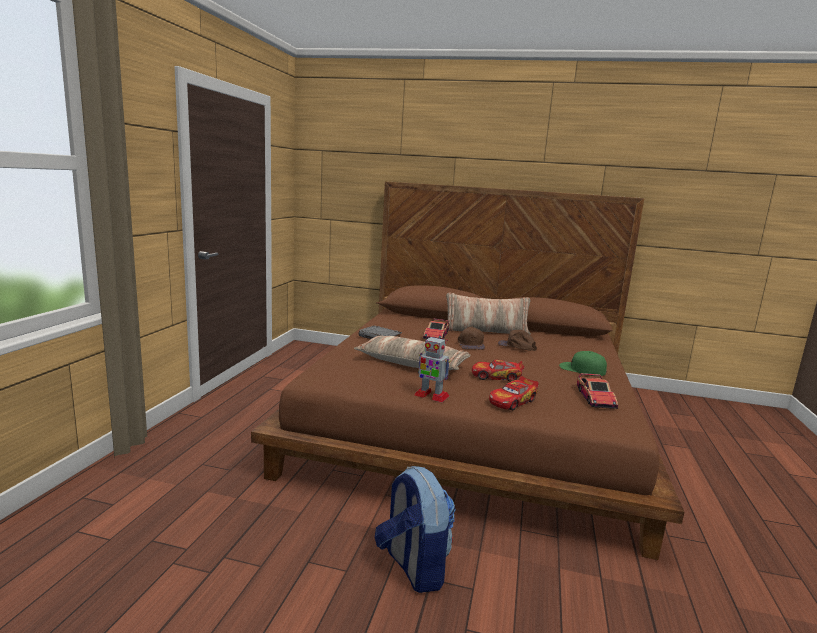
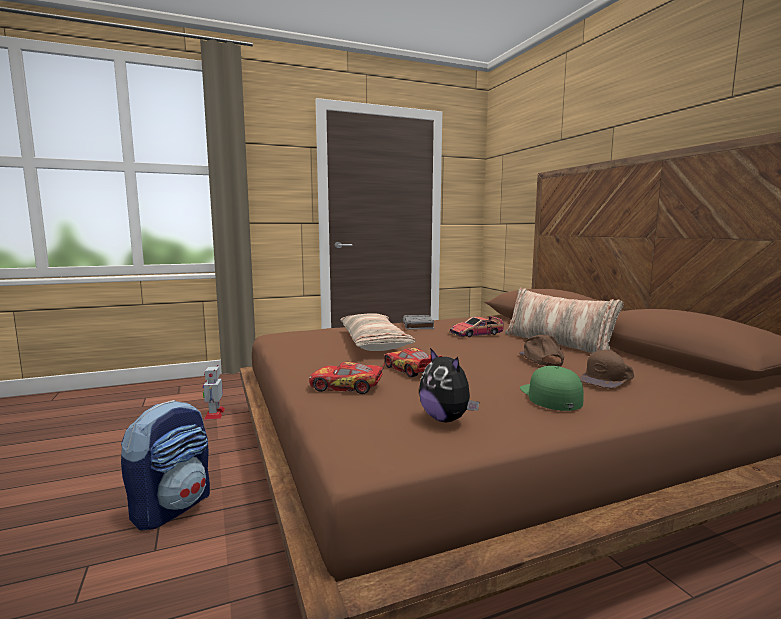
camera: 55 degrees right, 5 degrees down
(431, 395) = (303, 362): toy robot -> toy robot (214, 414)
(471, 344) = (486, 345): brown cap -> brown cap (607, 379)
(595, 398) = (446, 419): toy car -> plush toy

